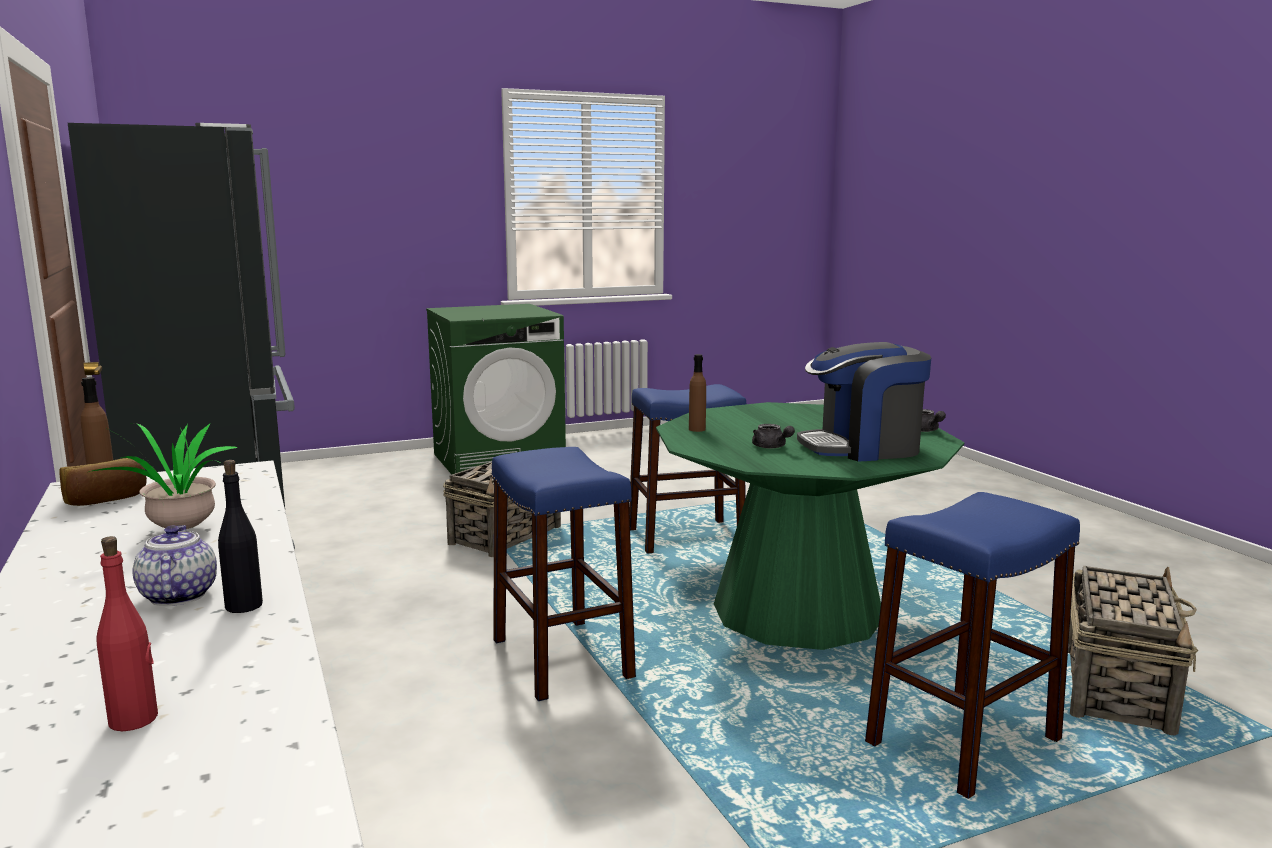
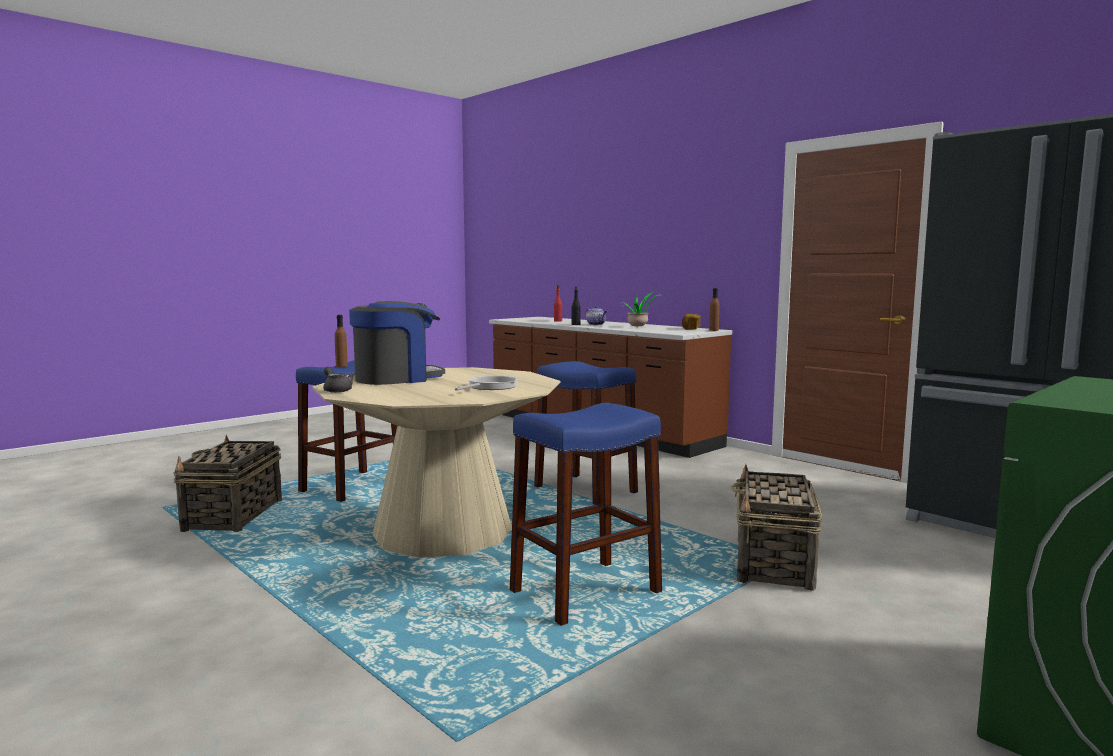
camera: 160 degrees right, 5 degrees down
(697, 429) = (526, 380): brown bottle -> brown bottle (341, 366)
(748, 421) = (490, 387): none -> frying pan
(771, 447) = (462, 375): grey teapot -> none
(797, 612) = (443, 532): green dining table -> beige dining table

